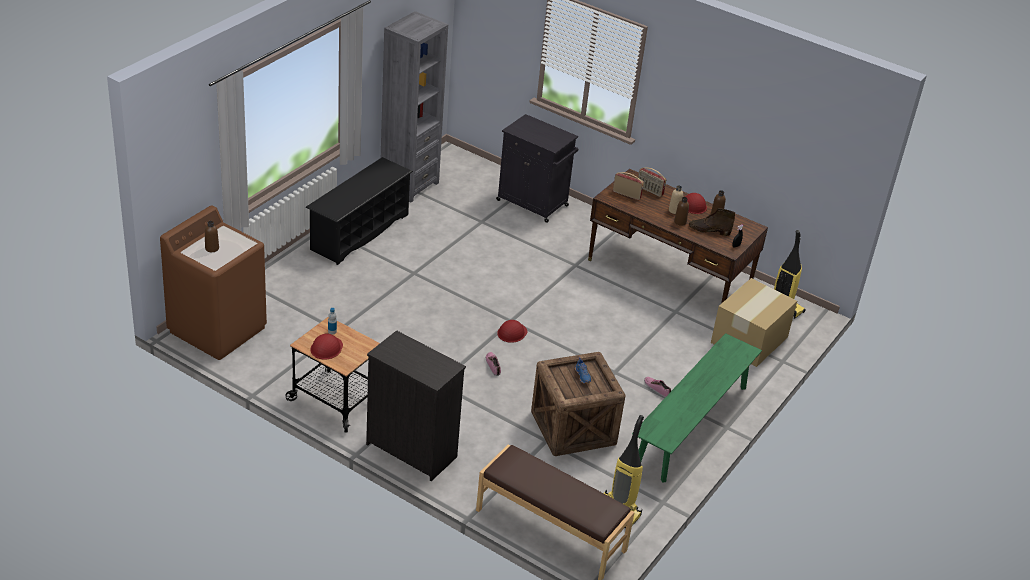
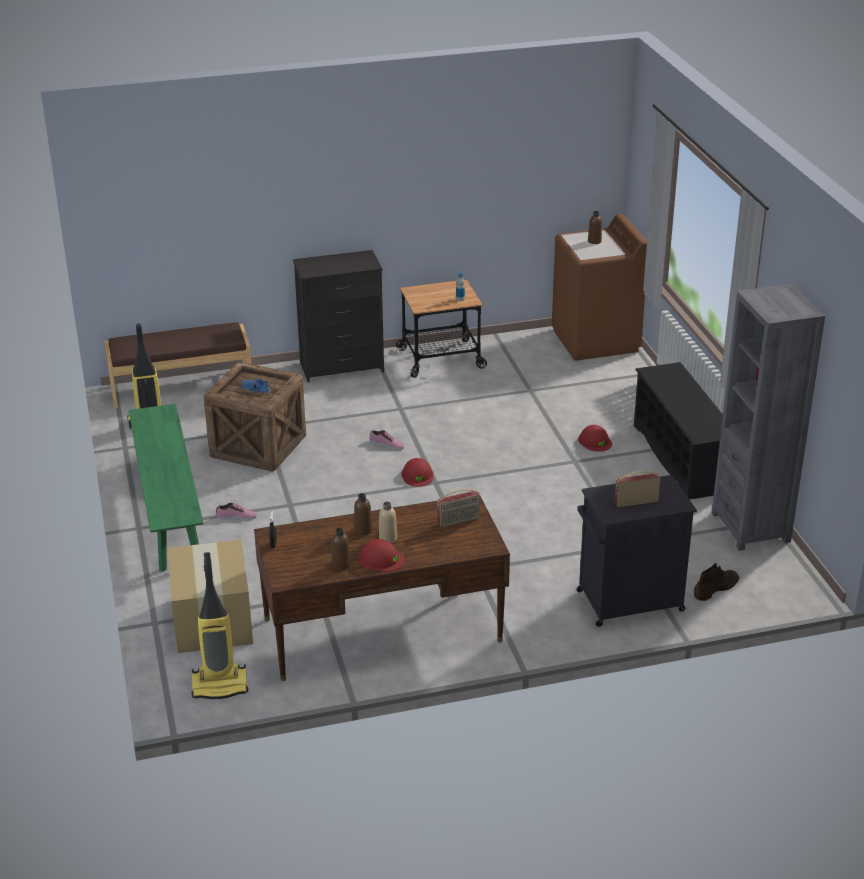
camera: 135 degrees right, 5 degrees down
(326, 348) = (442, 290): red hard hat -> red hard hat (595, 441)
(649, 190) = (446, 542): radio -> radio (636, 501)
(709, 230) = (323, 542): brown boot -> brown boot (716, 588)

